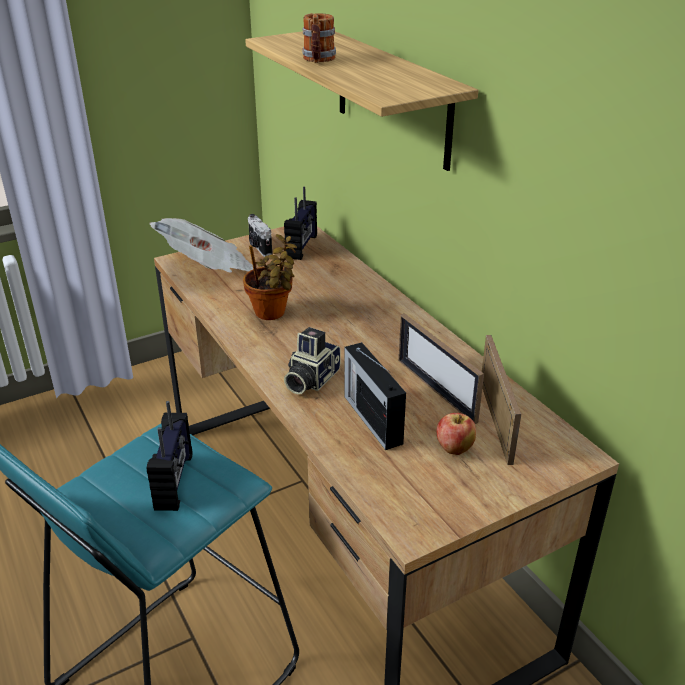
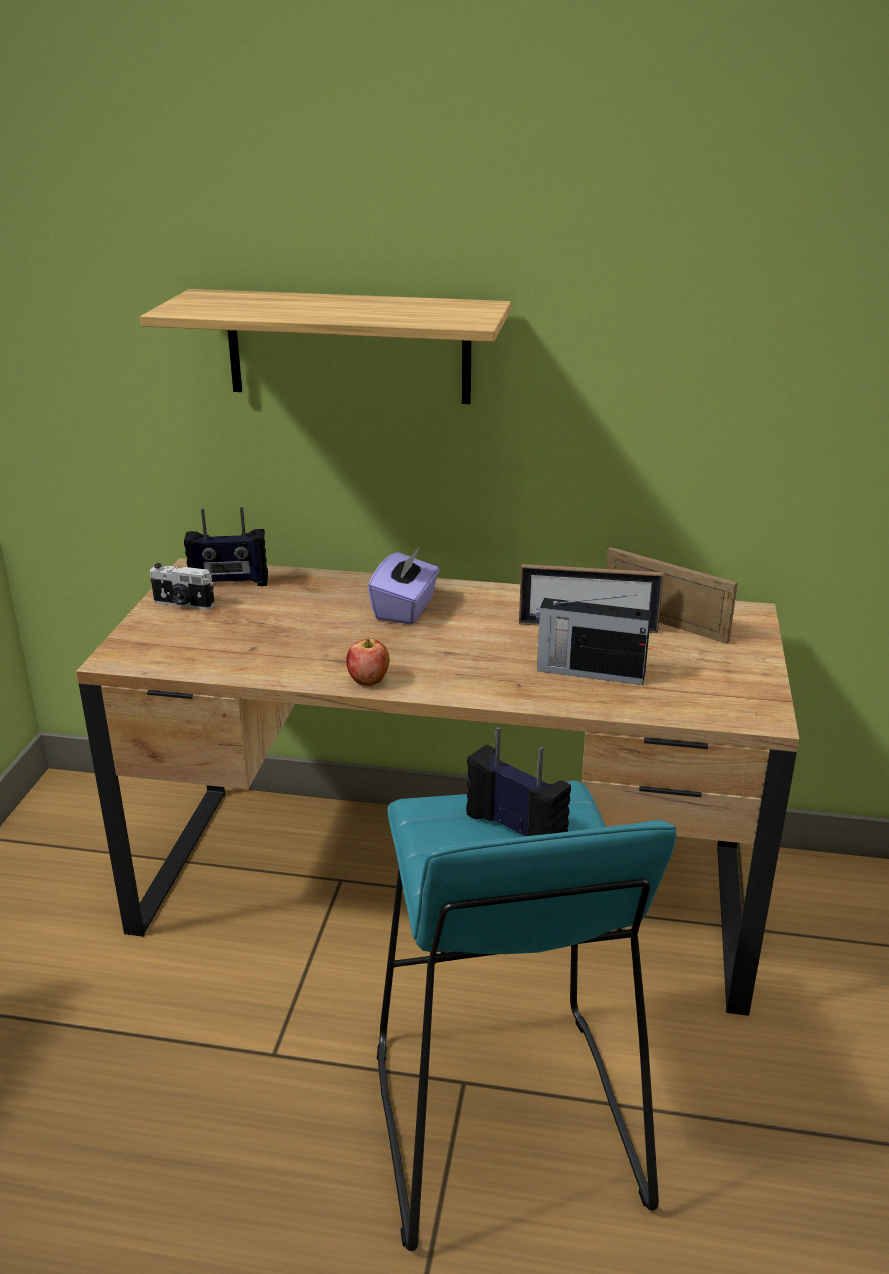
camera: 50 degrees left, 5 degrees down
(208, 270) = (175, 649): newspaper -> none
(272, 313) = (334, 649): potted plant -> none
(302, 246) = (229, 583): radio -> radio turned 120 degrees clockwise
(310, 379) = (484, 676): camera -> none
(318, 60) = (300, 313): mug -> none
(355, 312) = (405, 609): none -> purple tissue box
(454, 449) = (679, 655): apple -> apple (368, 681)

